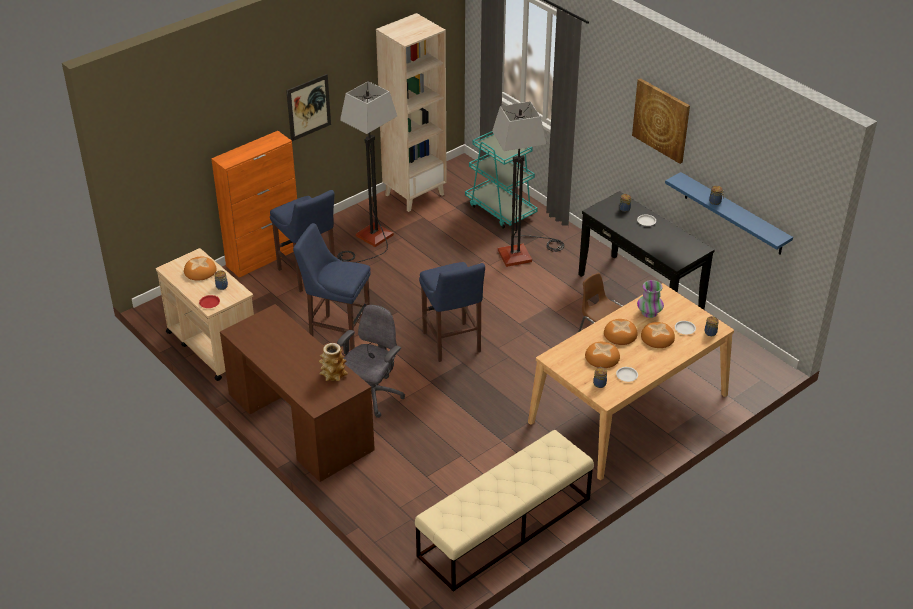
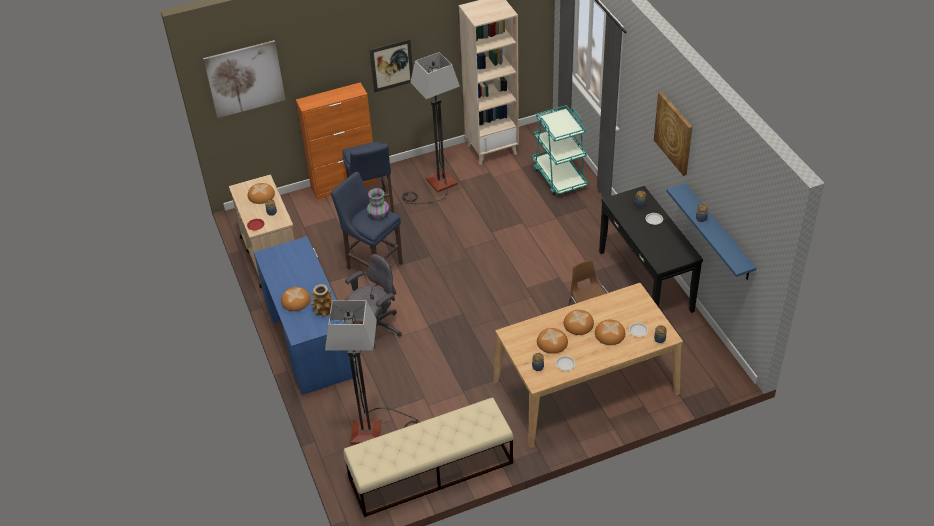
camera: 20 degrees right, 5 degrees up
(157, 138) = (245, 79): none -> picture
(295, 371) = (295, 300): none -> bread
(300, 421) = (310, 337): brown desk -> blue desk
(452, 344) = (462, 295): blue stool -> none
(523, 252) = (560, 221): floor lamp -> floor lamp (376, 430)
(649, 313) = (614, 309): vase -> vase (378, 214)

